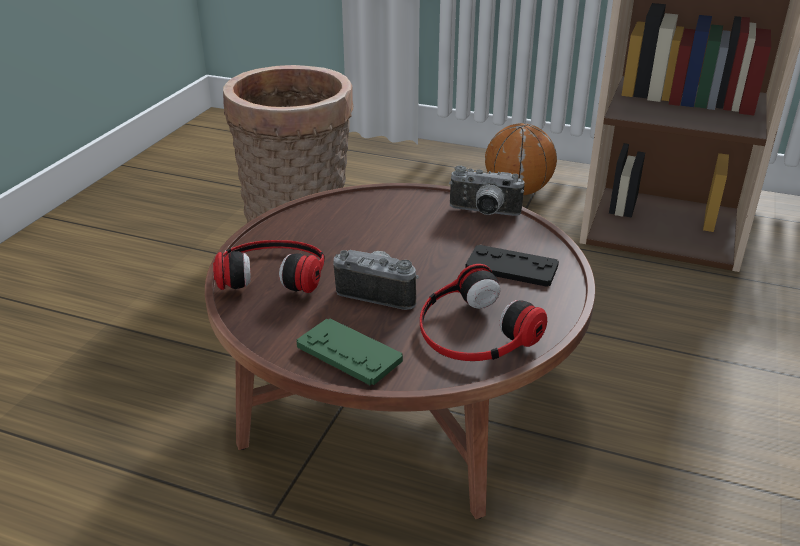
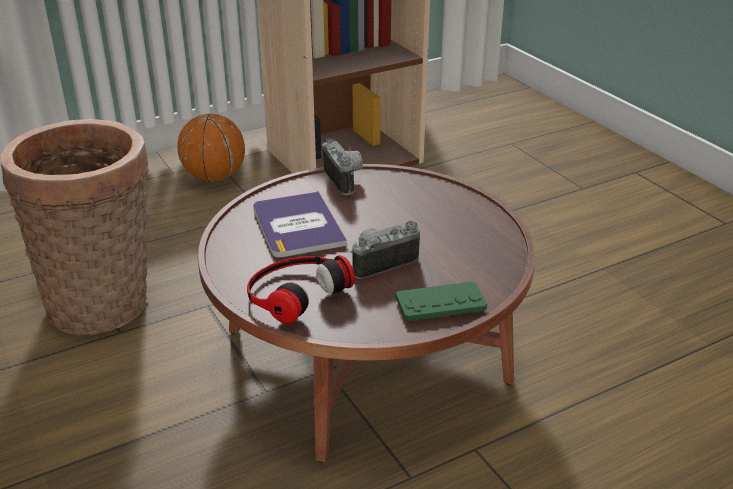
camera: 50 degrees left, 0 degrees up
(377, 228) = (297, 226): none -> book
(474, 330) = (473, 247): headphones -> none
(483, 213) = (346, 179): camera -> camera turned 75 degrees counterclockwise
(511, 267) = (420, 203): black game controller -> none

